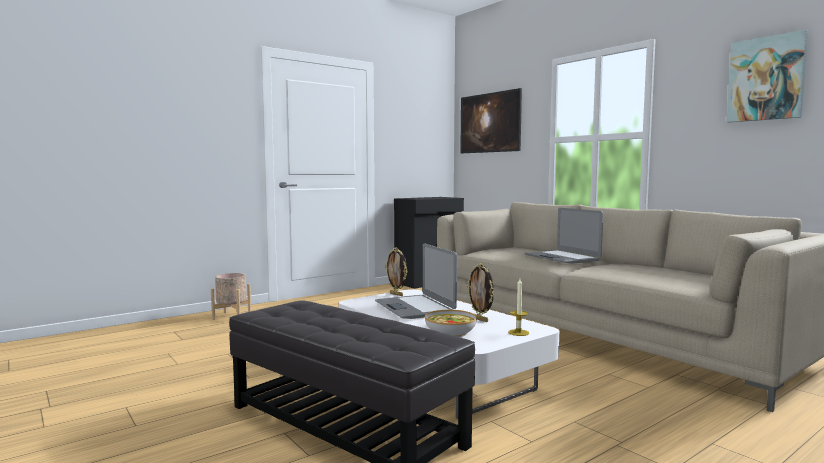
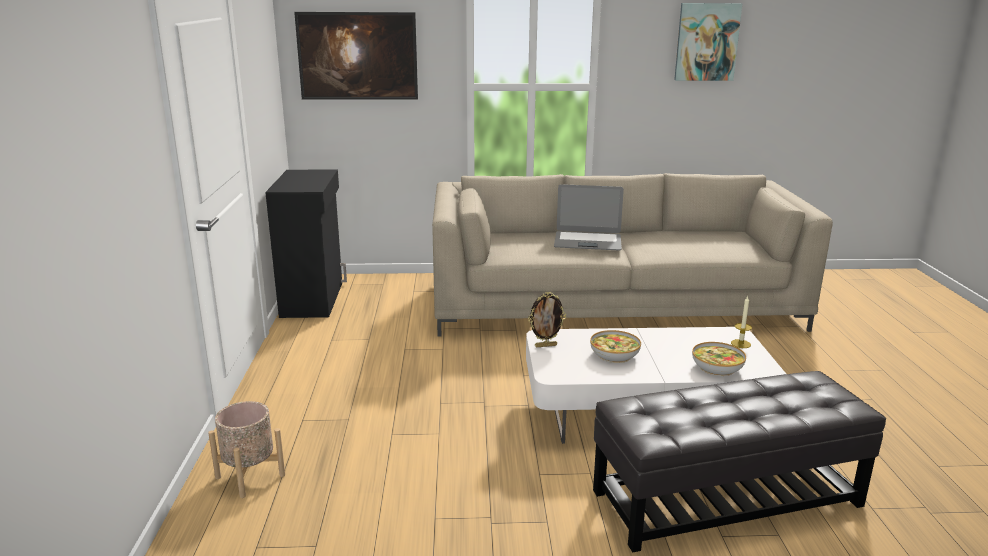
camera: 55 degrees left, 15 degrees up
(415, 308) = (614, 355): laptop -> bowl
(480, 319) = (687, 343): picture frame -> none

